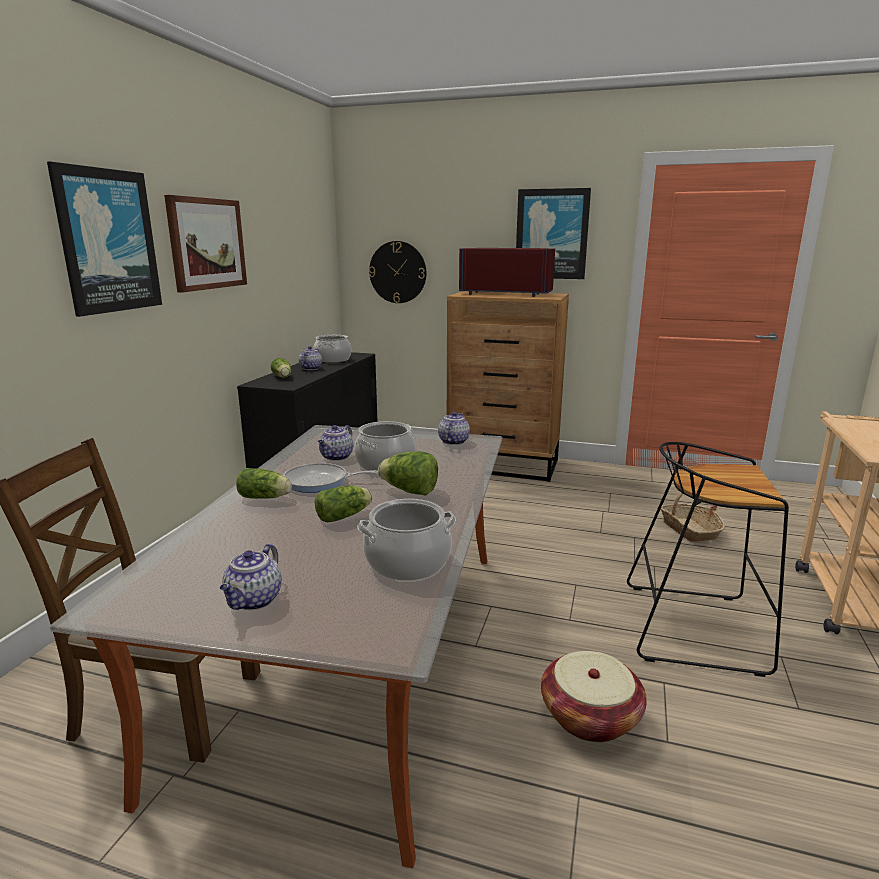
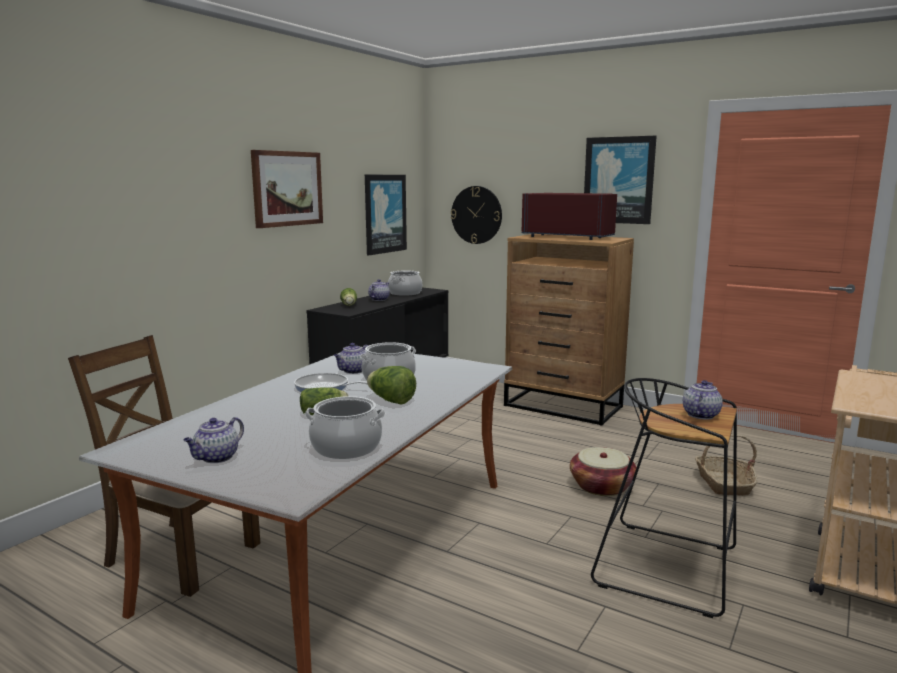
camera: 15 degrees right, 5 degrees down
(108, 241) = (198, 187): picture -> picture (384, 214)
(266, 497) = (275, 395): lettuce -> none
(453, 441) = (463, 367): teapot -> teapot (700, 415)
(590, 716) = (516, 620): basket -> basket (601, 486)

